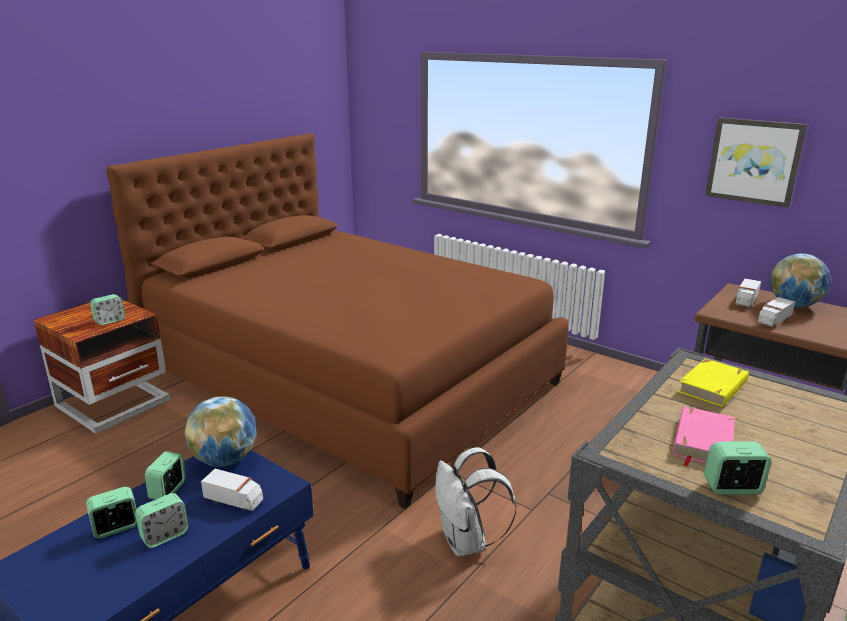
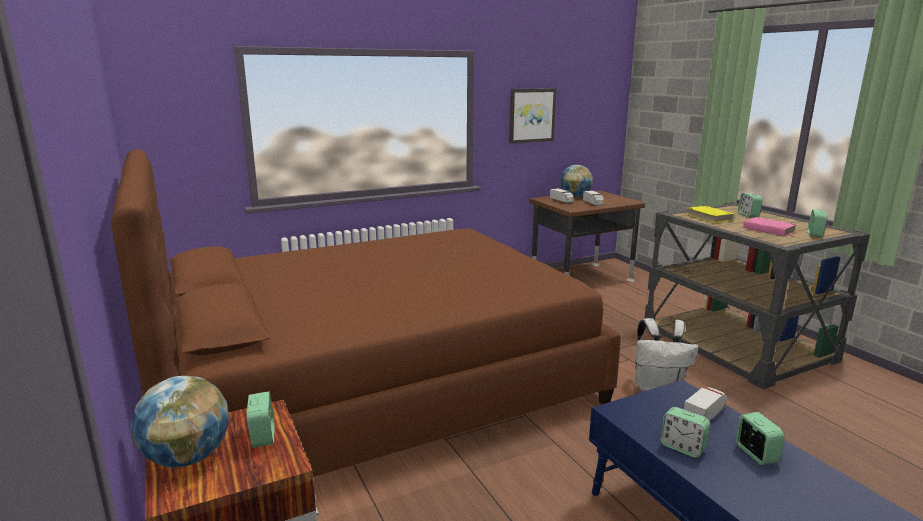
camera: 65 degrees left, 5 degrees down
(116, 528) = (743, 482): alarm clock -> alarm clock (748, 215)
(225, 459) = (634, 412): globe -> globe (187, 457)

